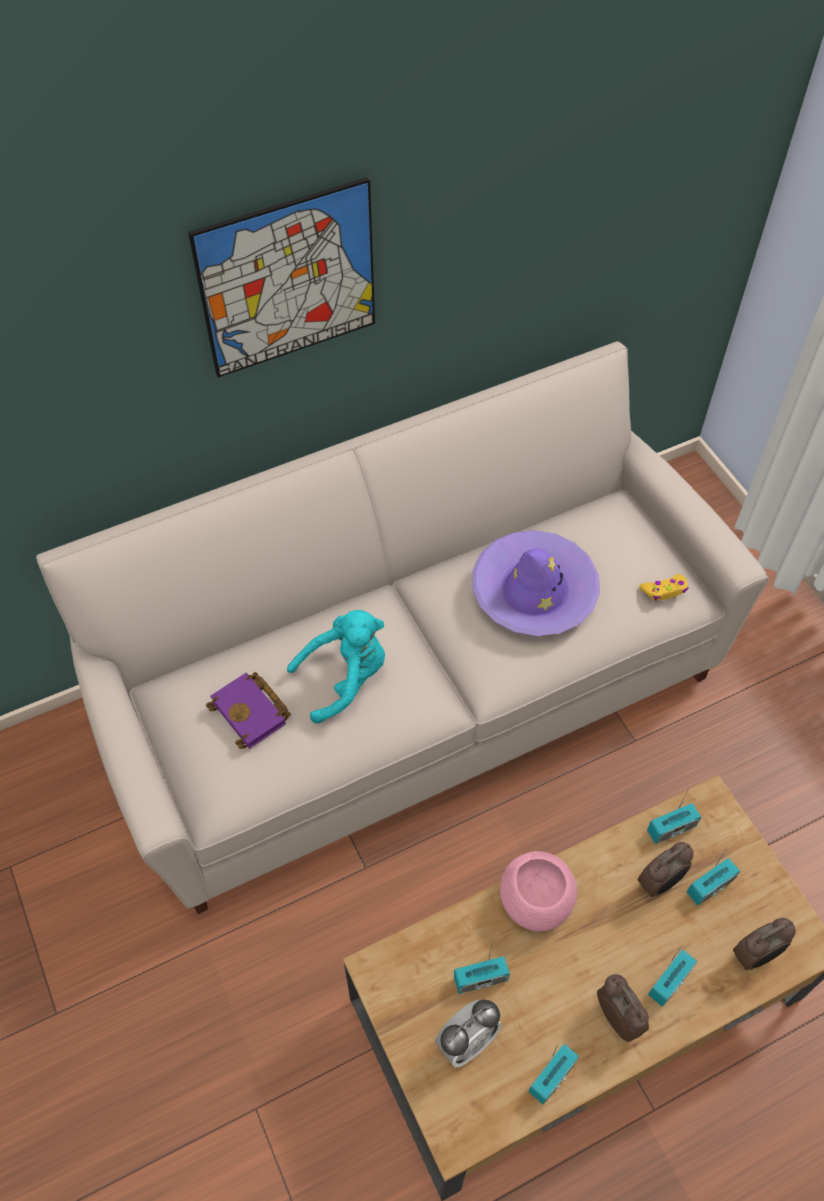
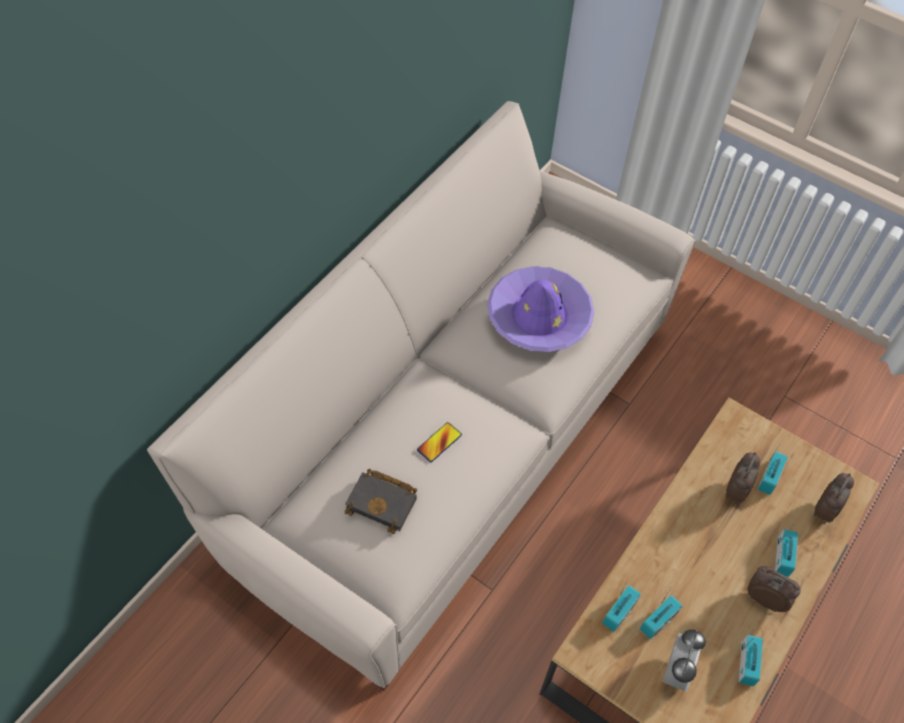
camera: 30 degrees left, 0 degrees up
(252, 713) = (384, 502): purple book -> black book
(288, 280) = (303, 129): picture -> none
(345, 678) = (439, 442): turquoise plush toy -> phone
(535, 902) = (662, 546): pink bowl -> none
(664, 590) = (629, 278): yellow game controller -> none
(671, 829) = (721, 450): radio -> radio (619, 612)

